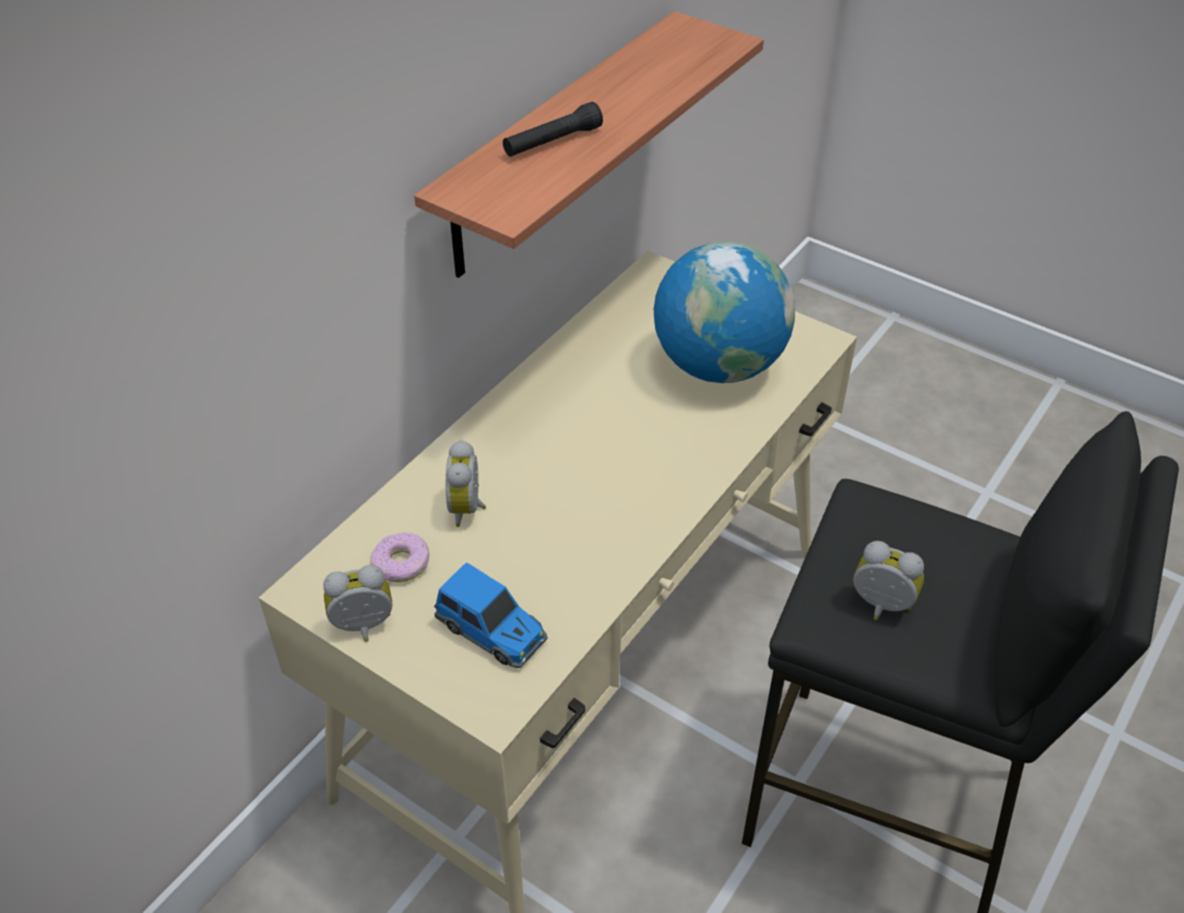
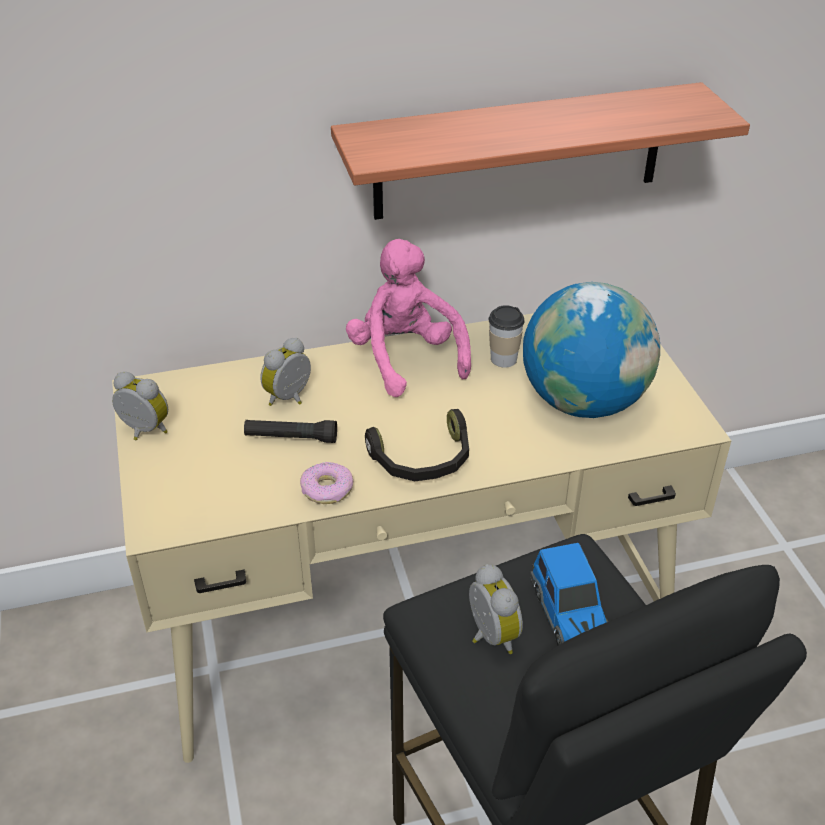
camera: 40 degrees right, 5 degrees down
(402, 564) = (210, 408): donut -> donut (327, 489)
(492, 631) = (212, 480): toy car -> toy car (570, 616)
(527, 408) = (405, 358): none -> pink plush toy
(552, 142) = (470, 130): black flashlight -> black flashlight (291, 438)
(612, 362) = (503, 359): none -> cup
(653, 494) = (423, 460): none -> black headphones

